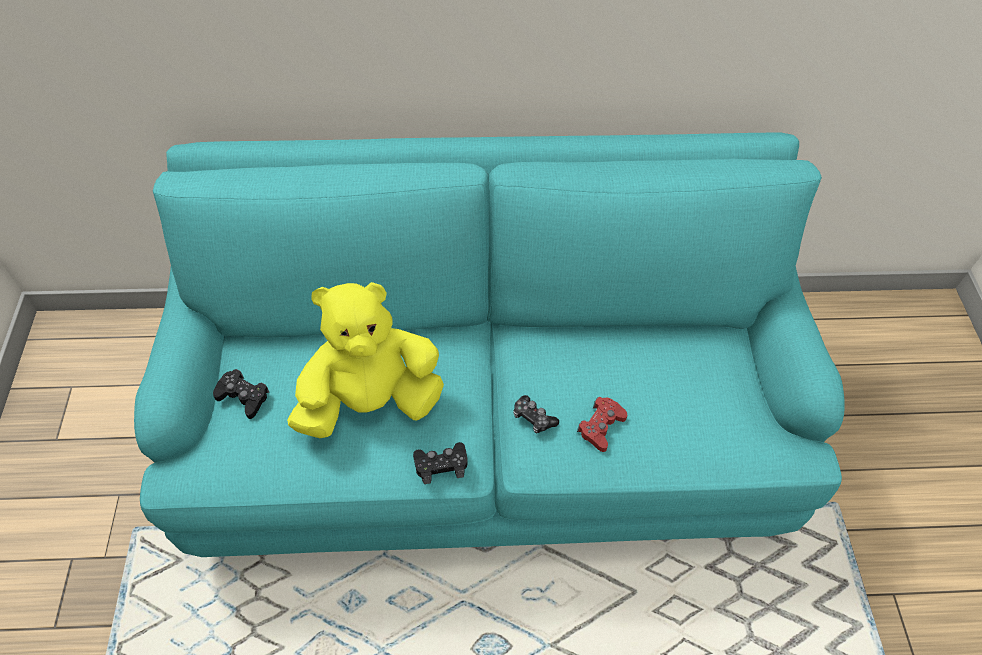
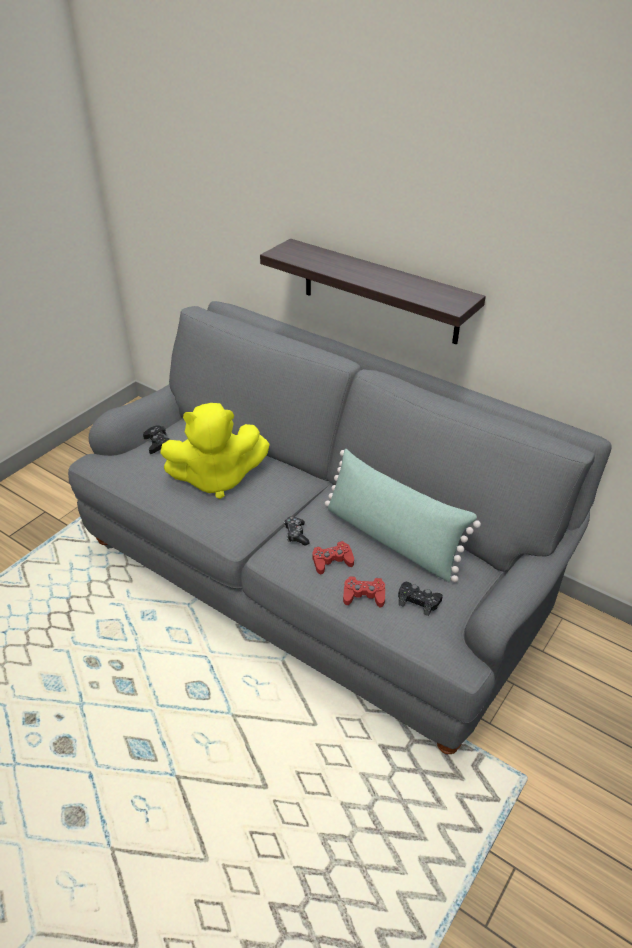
camera: 40 degrees right, 15 degrees down
(370, 401) = (216, 479): yellow plush toy -> yellow plush toy turned 150 degrees clockwise
(441, 465) = (220, 527): black game controller -> black game controller (418, 601)
(456, 53) = (379, 291): none -> shelf
(488, 424) = (316, 576): turquoise sofa -> grey sofa
(629, 358) = (392, 539): none -> green pillow
(669, 446) = (364, 595): none -> red game controller

